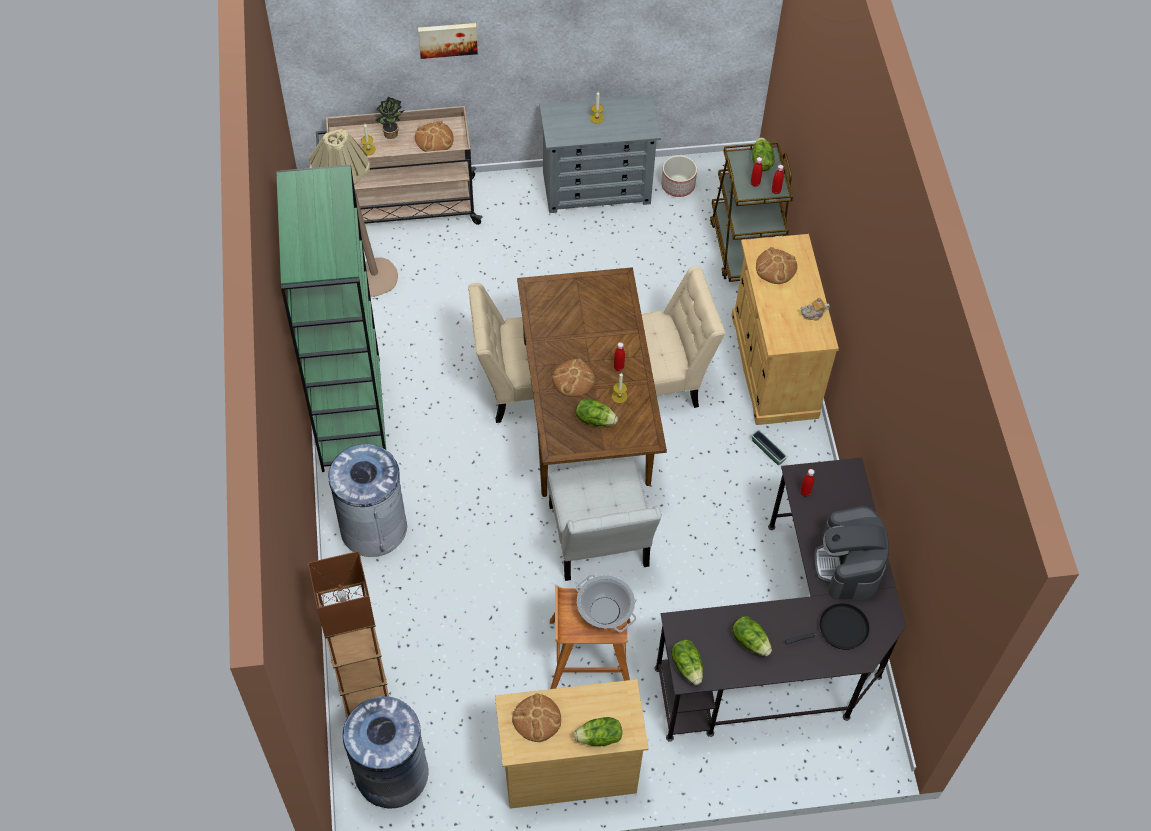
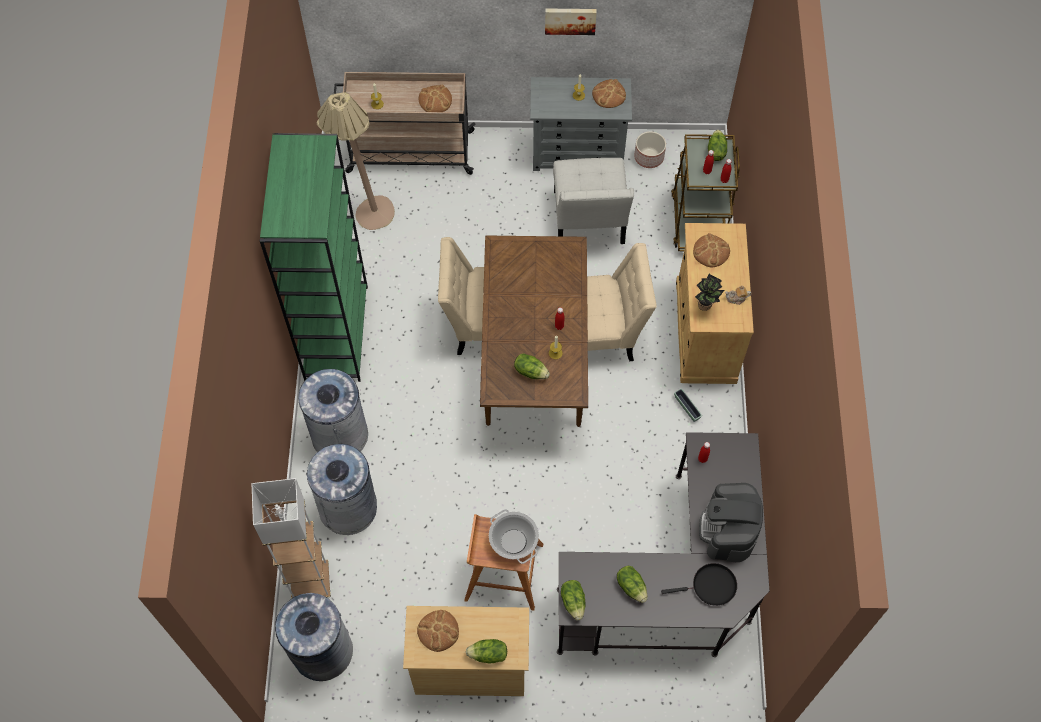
camera: 10 degrees right, 5 degrees up
(365, 698) = (310, 582): brown floor lamp -> white floor lamp
(392, 135) = (400, 93): potted plant -> potted plant (705, 306)
(397, 607) = (348, 507): none -> grey trash can
(447, 39) = (451, 16): picture -> picture (570, 20)
(573, 379) = (518, 333): bread -> bread (609, 95)
(599, 542) = (528, 471): white chair -> white chair (588, 222)

